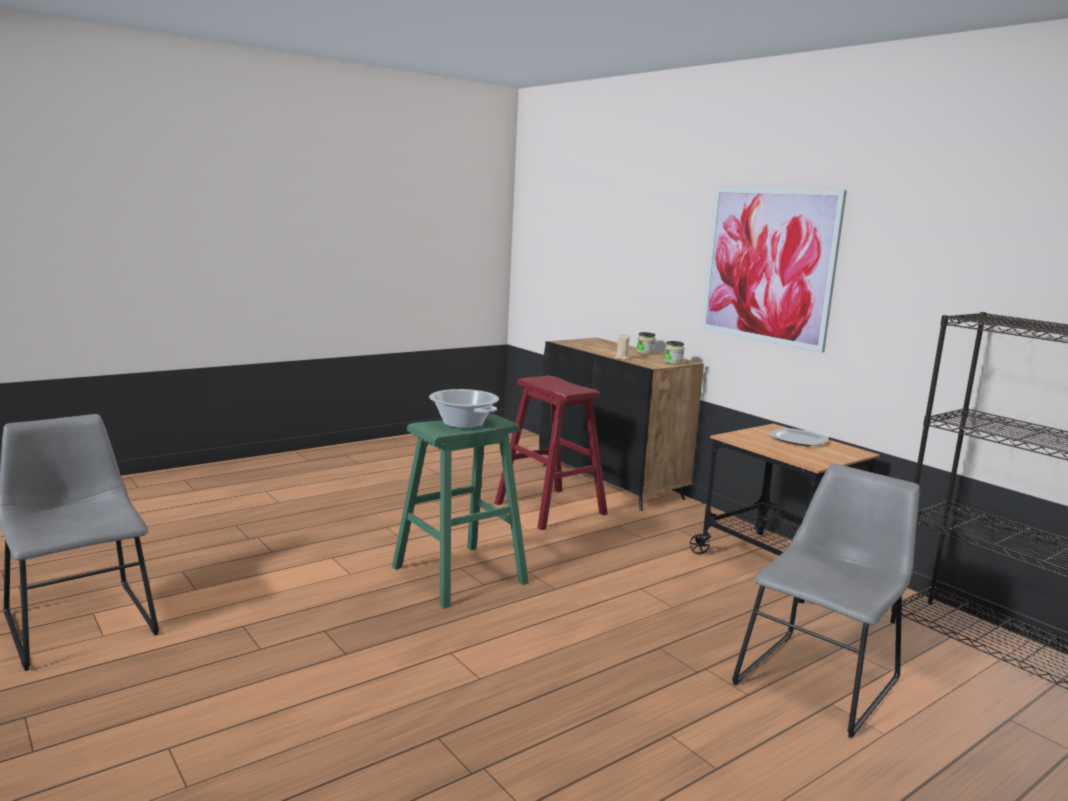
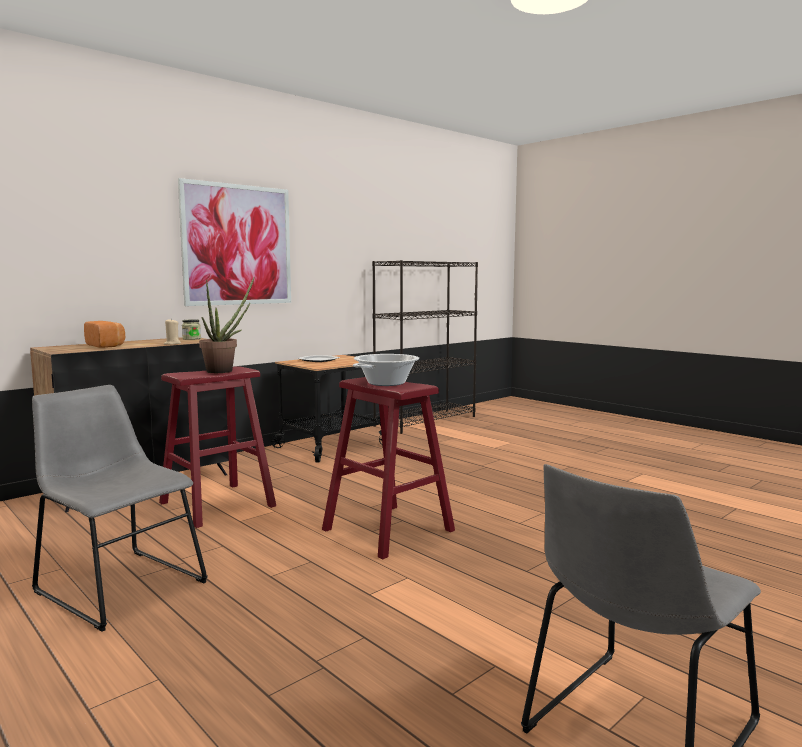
camera: 95 degrees left, 5 degrees down
(459, 575) = (388, 530): green stool -> red stool
(564, 387) = (225, 370): none -> potted plant
(605, 347) = (106, 345): none -> bread
(645, 352) = (138, 341): jar -> none
(820, 679) = (473, 448): grey chair -> grey chair (117, 584)

